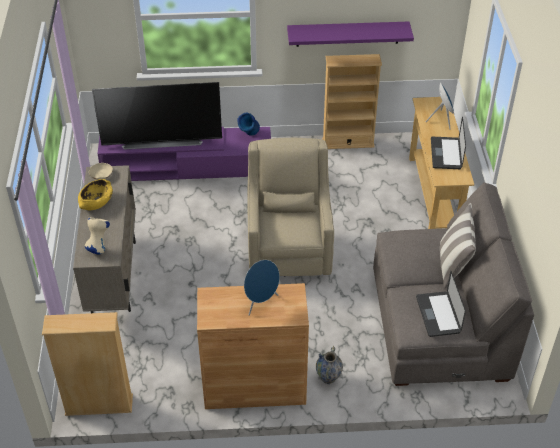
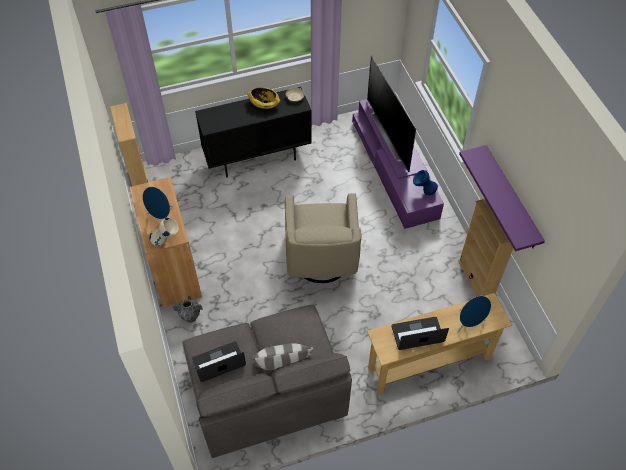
camera: 75 degrees right, 10 degrees up
(99, 246) = (218, 118): beige vase -> beige vase (166, 241)
(114, 276) = (257, 158): beige cabinet -> black cabinet
(289, 249) = (321, 261): beige armchair -> beige armchair turned 105 degrees clockwise

